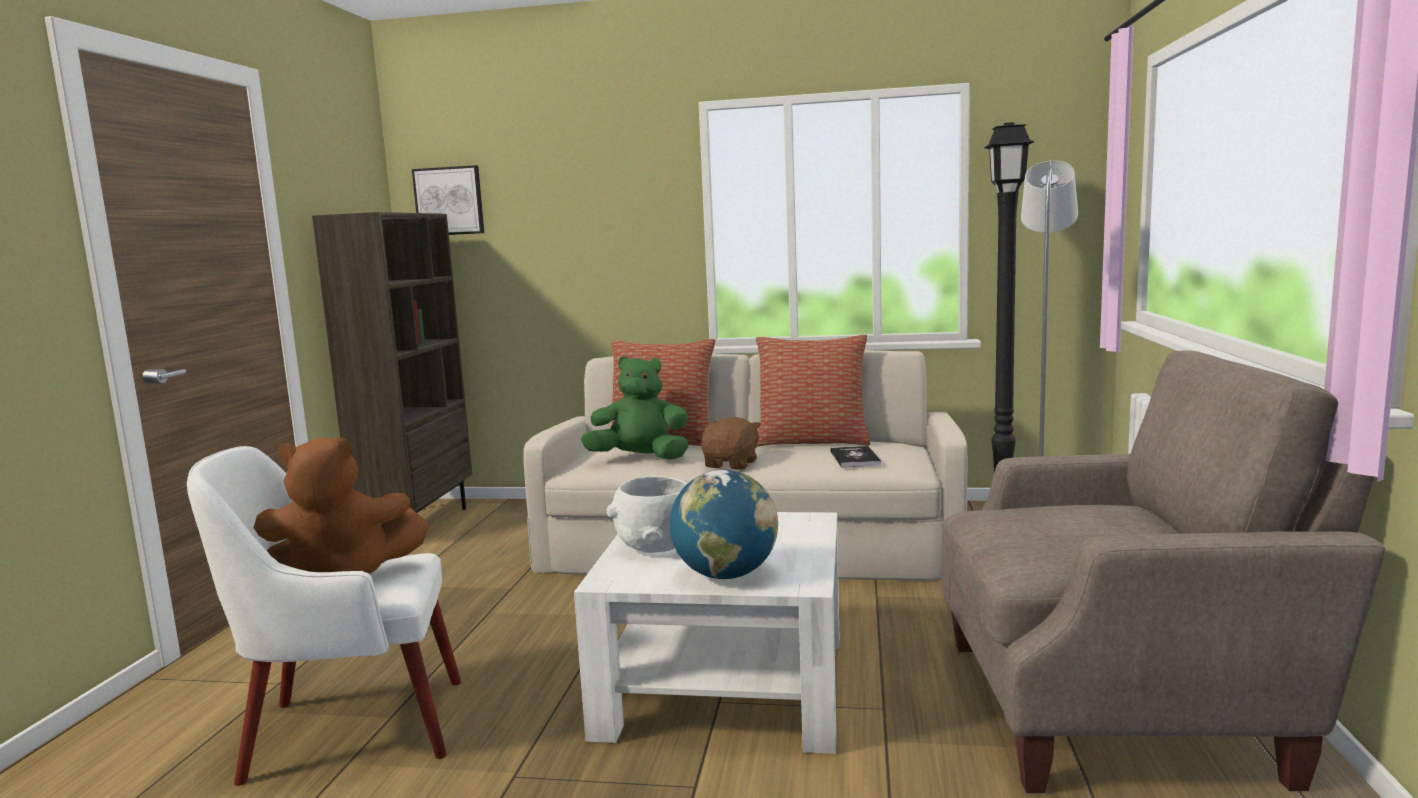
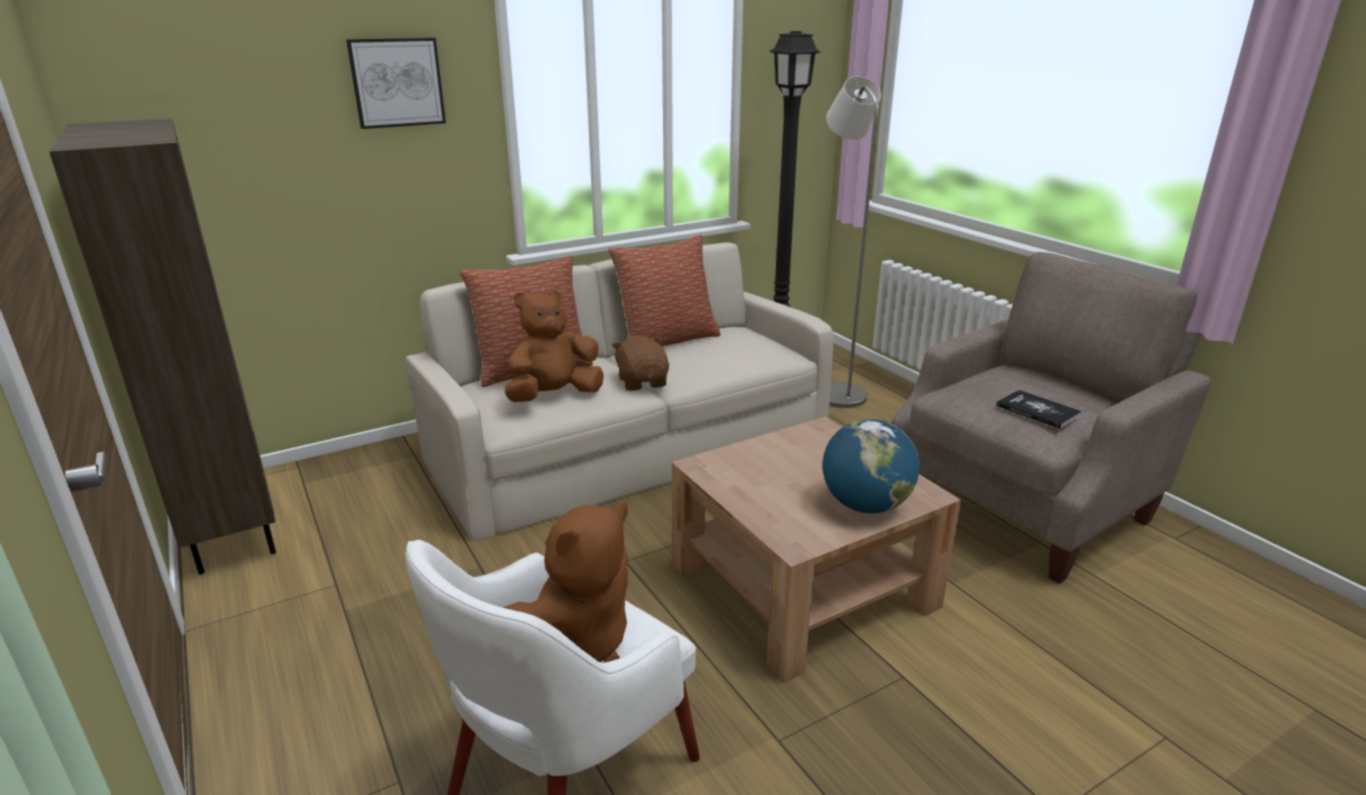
camera: 40 degrees left, 15 degrees up
(449, 201) = (156, 97): picture -> picture (397, 82)
(640, 458) = (554, 396): green plush toy -> brown plush toy
(656, 547) = (766, 496): white bowl -> none
(725, 684) = (802, 585): white coffee table -> brown coffee table
(855, 458) = (738, 354): book -> book (1038, 410)

